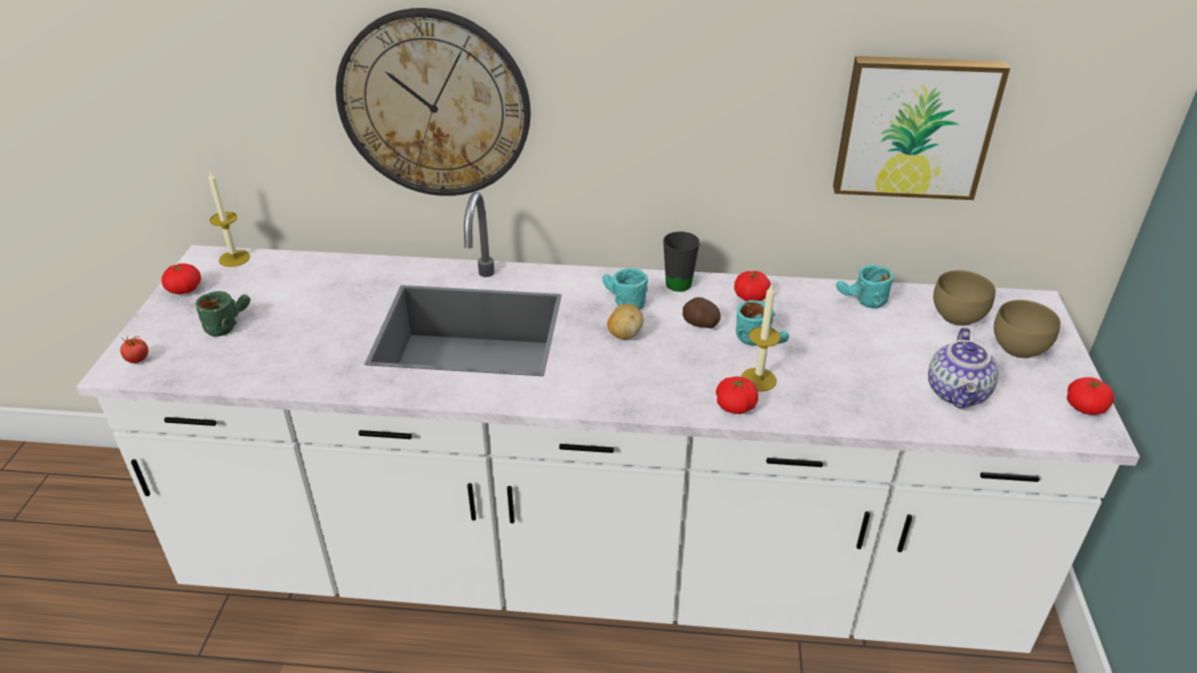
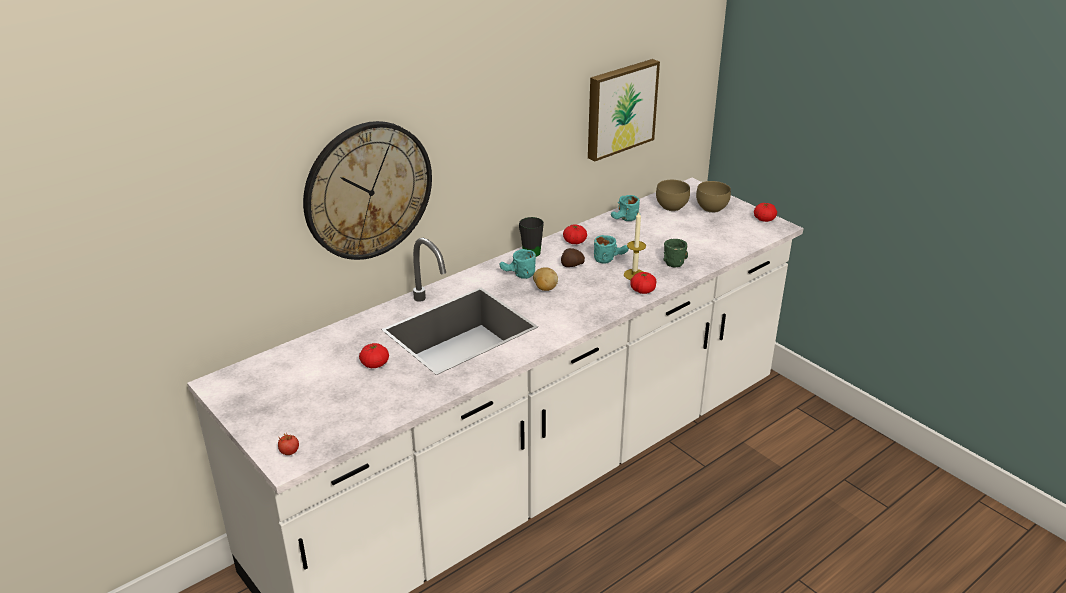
camera: 45 degrees left, 5 degrees down
(184, 289) = (240, 405): tomato -> tomato (375, 364)
(228, 323) = (310, 403): green mug -> green mug (670, 260)
(234, 258) = (238, 373): candle -> none
(958, 394) = (716, 238): teapot -> none

